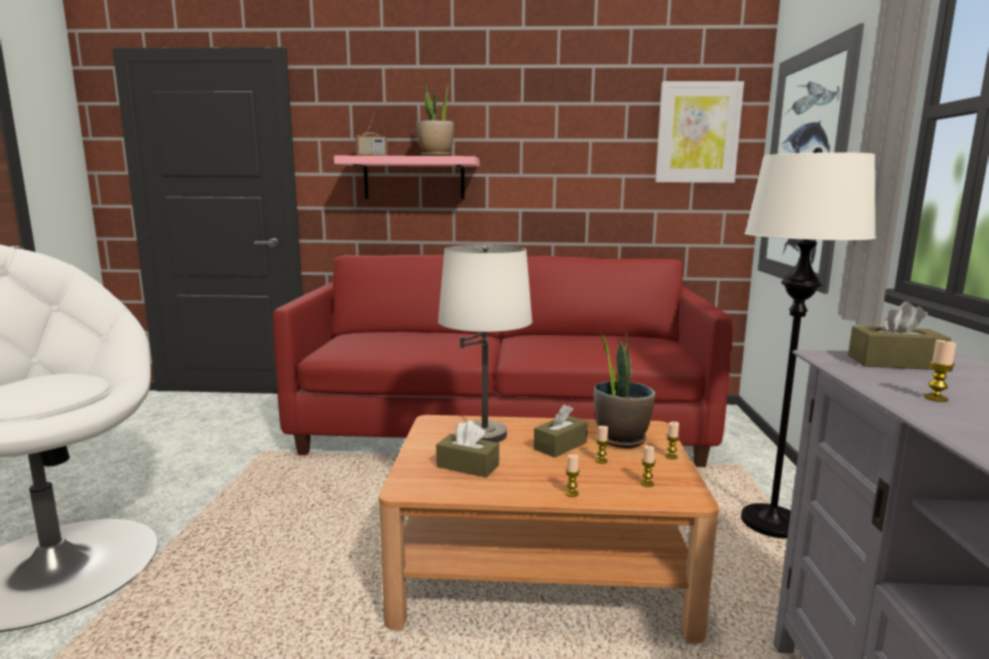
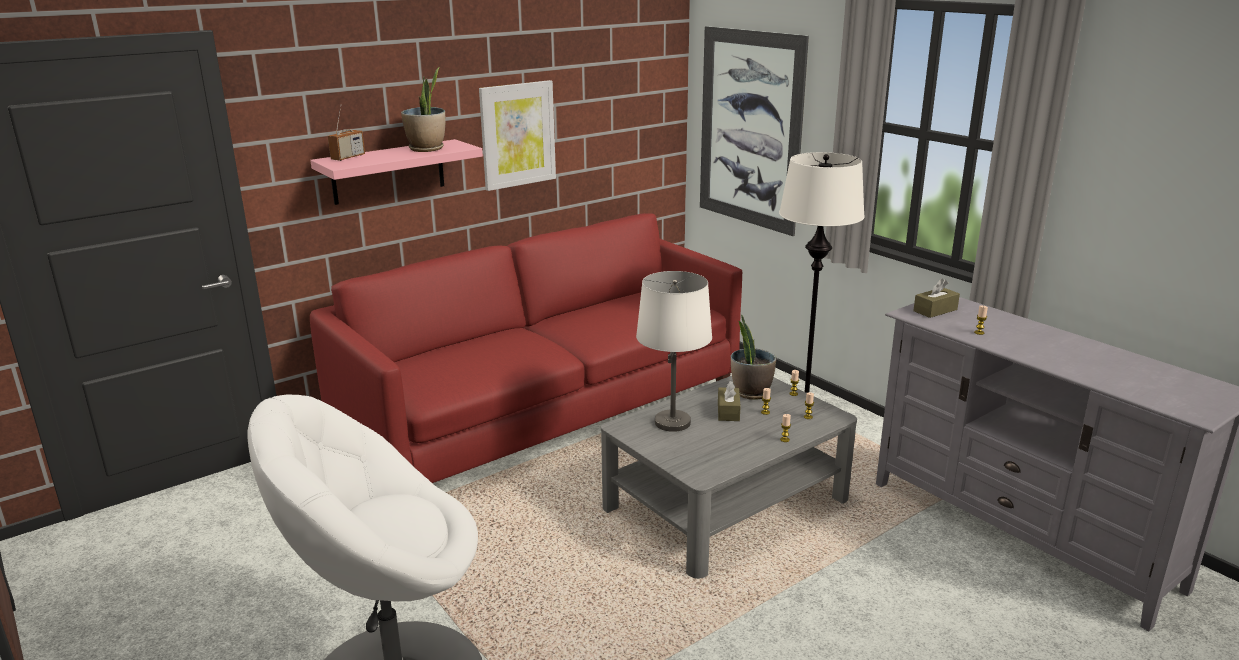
camera: 40 degrees left, 10 degrees up
(467, 466) = (705, 448): brown tissue box -> none
(541, 569) = (725, 503): brown coffee table -> grey coffee table
(697, 133) = (641, 88): picture -> picture (517, 134)

